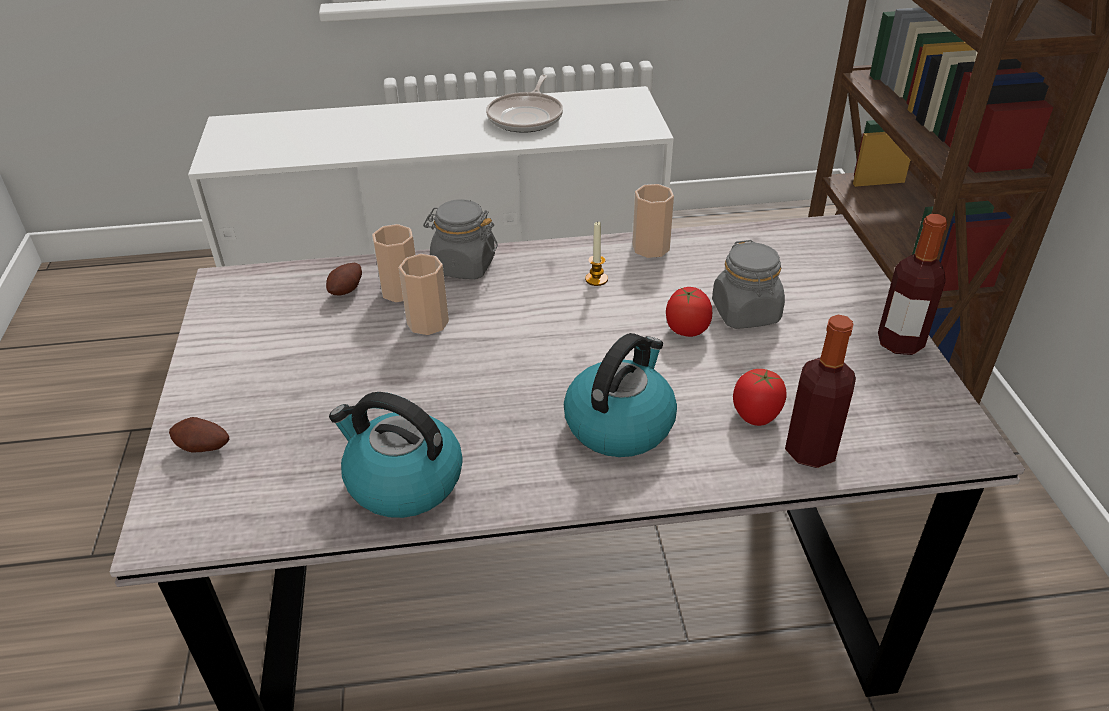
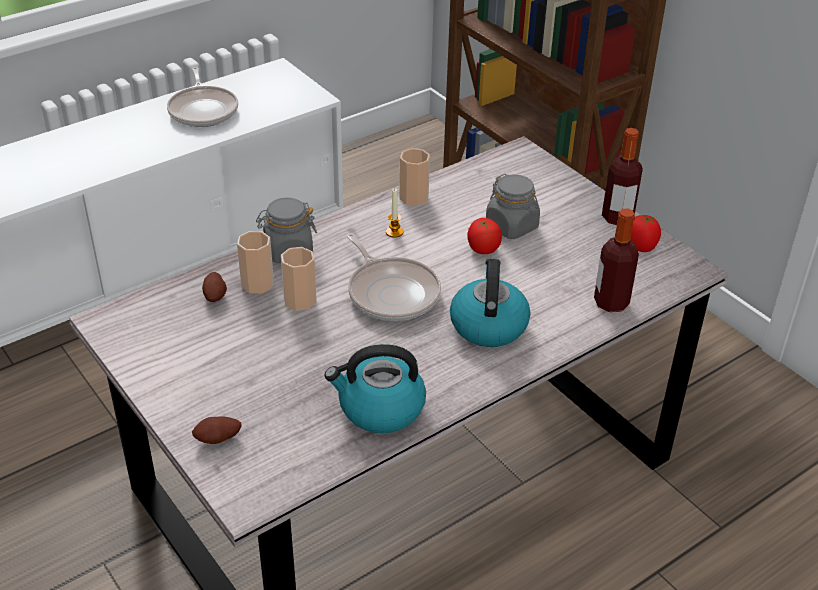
camera: 30 degrees left, 0 degrees up
(535, 346) = (391, 292): none -> frying pan
(756, 415) = (565, 291): tomato -> tomato (641, 247)

